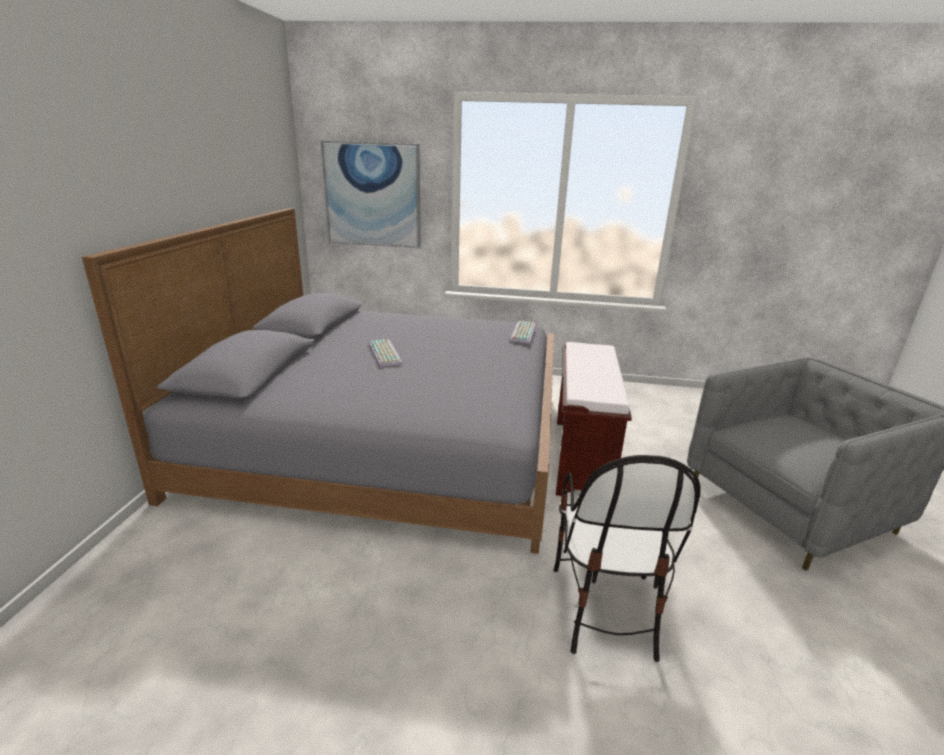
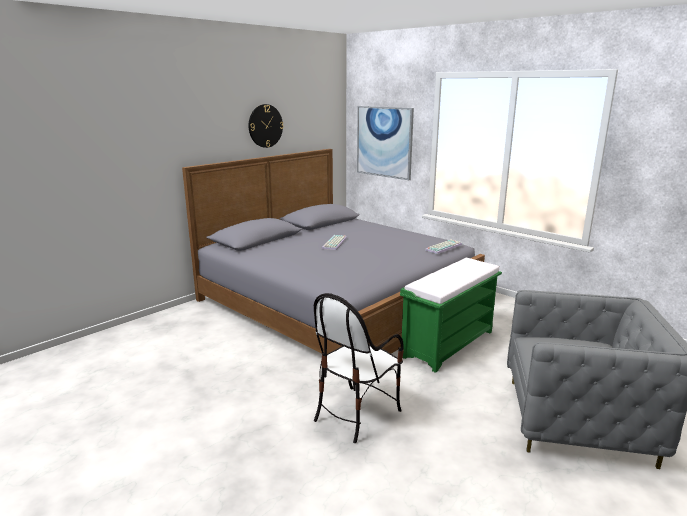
camera: 35 degrees right, 5 degrees down
(204, 170) = (265, 126): none -> wall clock
(580, 456) = (448, 343): brown bench -> green bench

